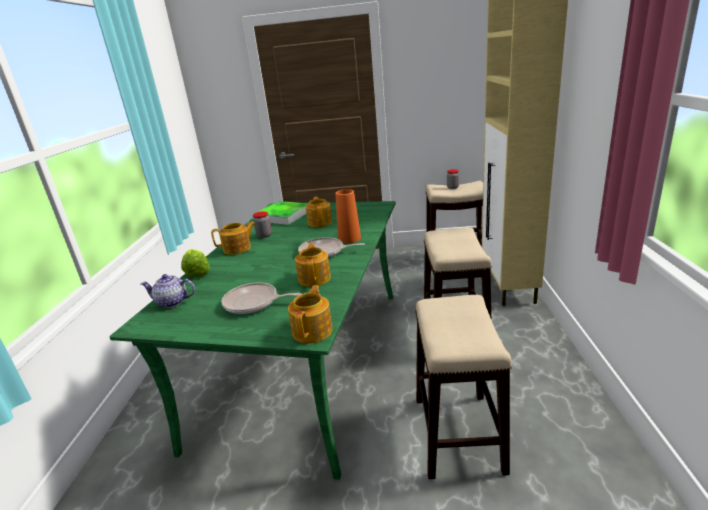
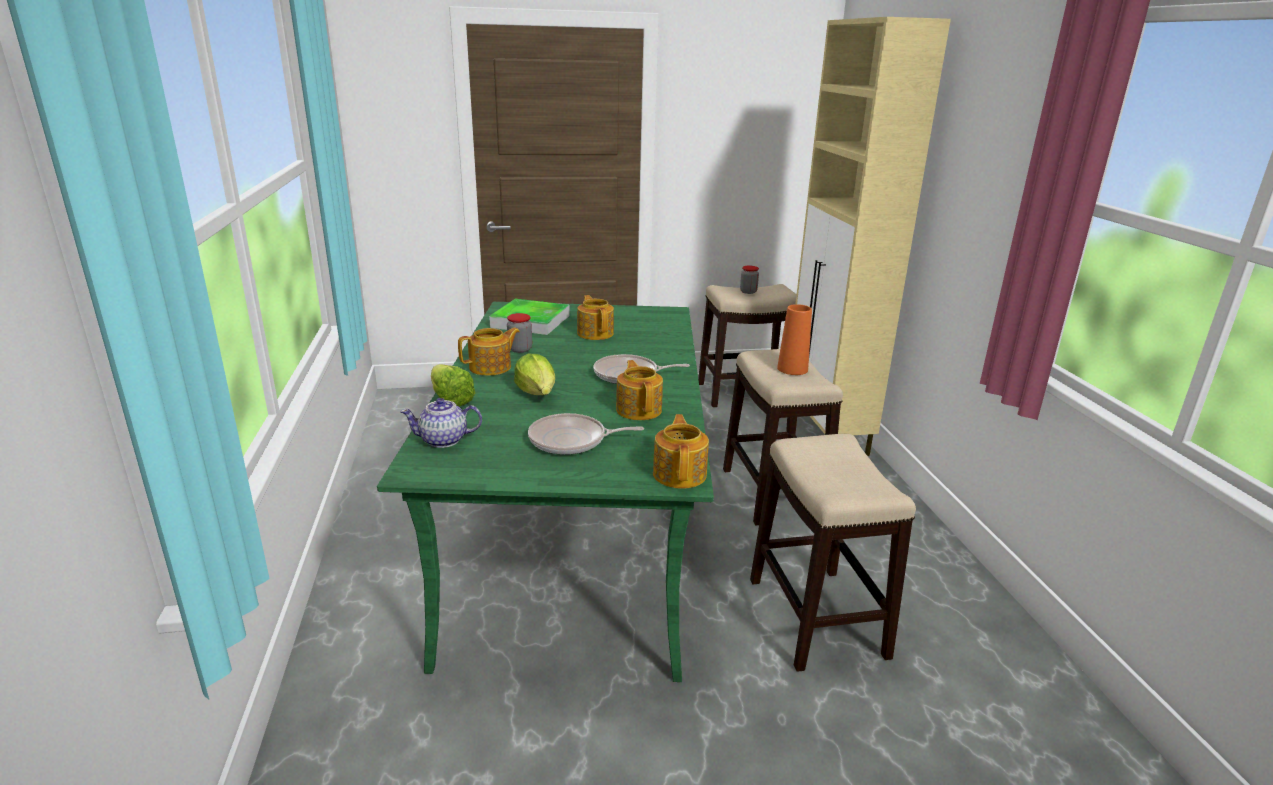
camera: 15 degrees left, 0 degrees up
(255, 266) = (537, 393): none -> lettuce
(349, 238) = (654, 357): orange vase -> orange vase (792, 369)

